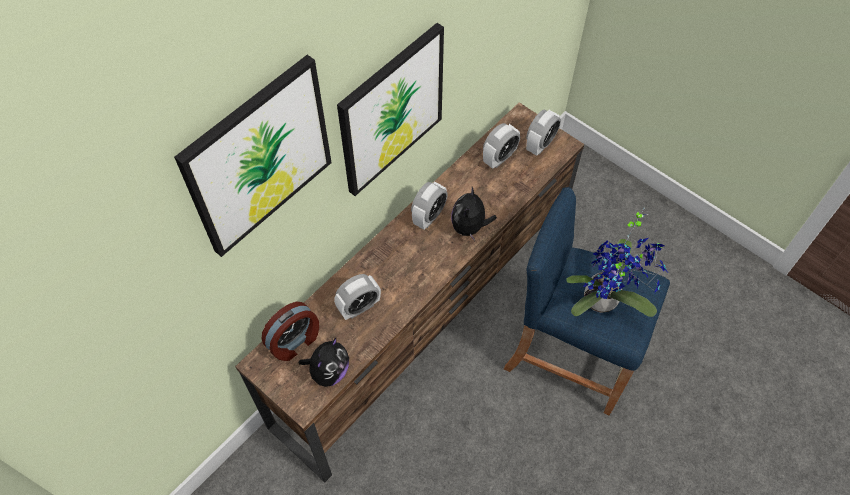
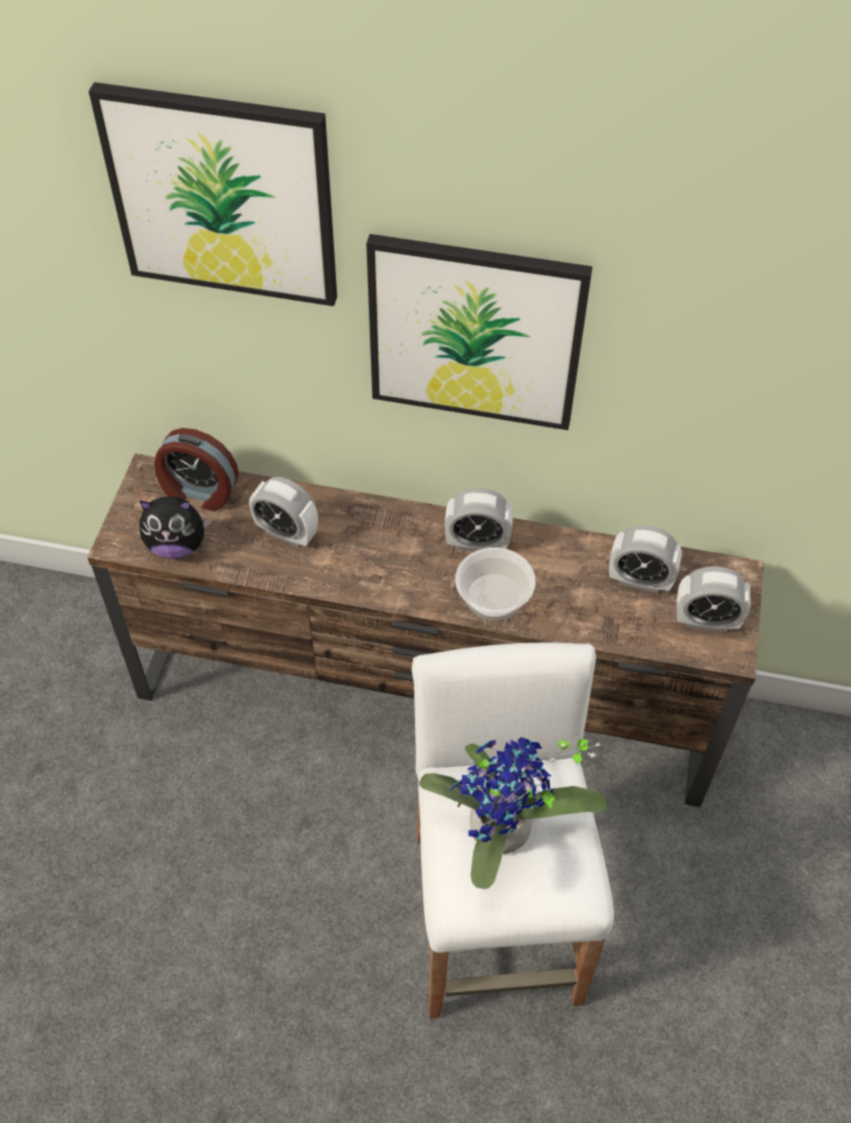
camera: 60 degrees right, 5 degrees down
(470, 227) = (493, 597): plush toy -> bowl
(570, 355) = (496, 916): blue stool -> white stool

